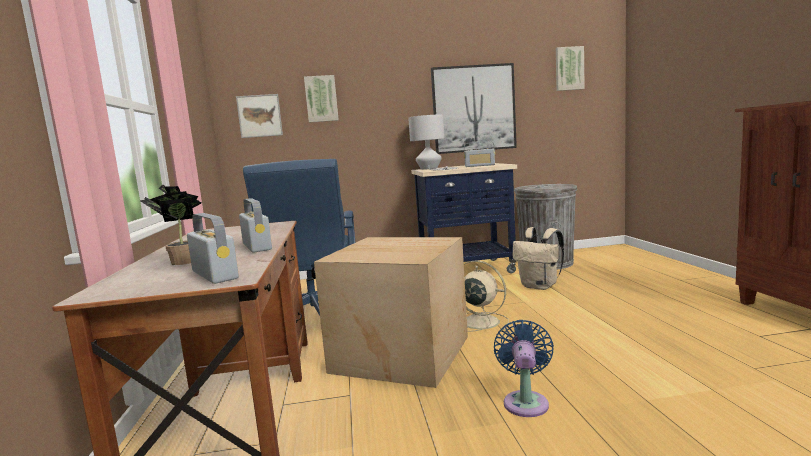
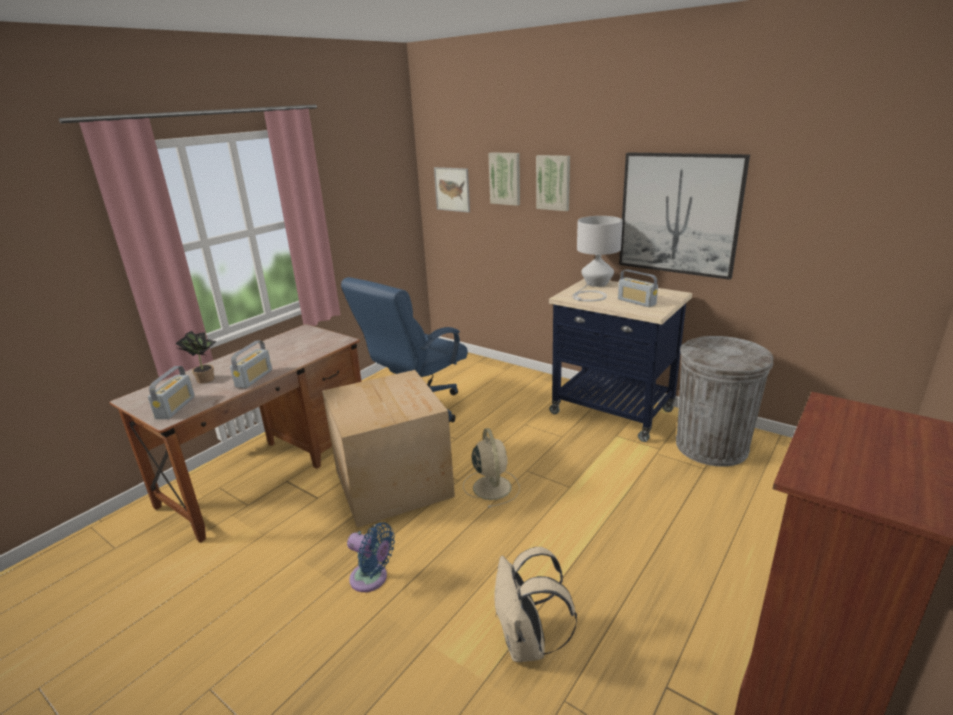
camera: 45 degrees right, 15 degrees up
(525, 401) = (372, 579): blue fan -> blue fan turned 60 degrees clockwise
(540, 286) = (626, 476): beige backpack -> beige backpack (527, 643)
(569, 69) = (856, 171): picture -> picture (553, 182)

